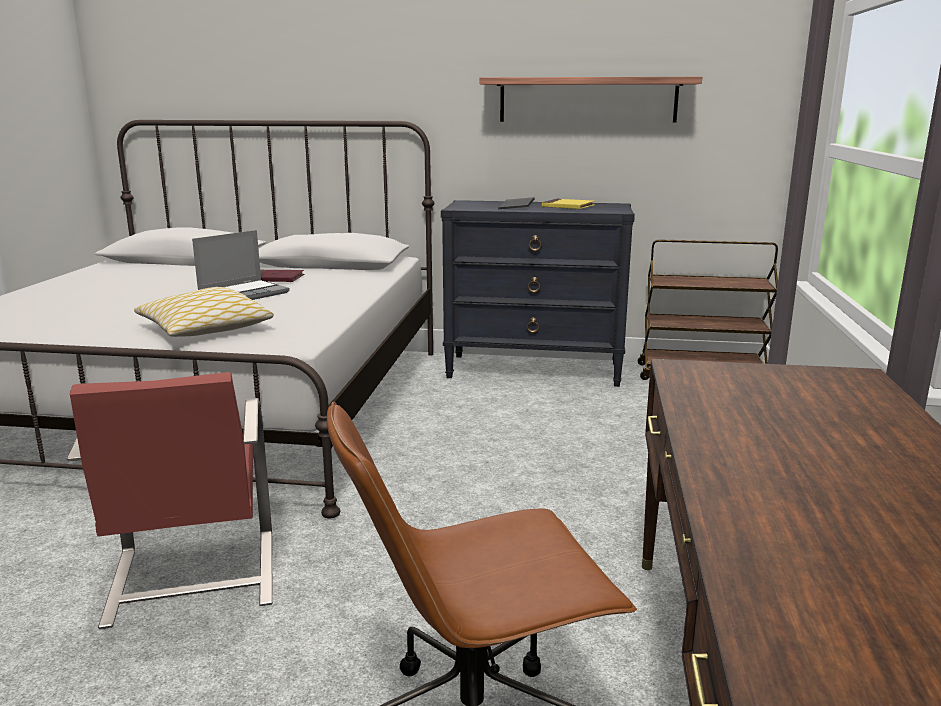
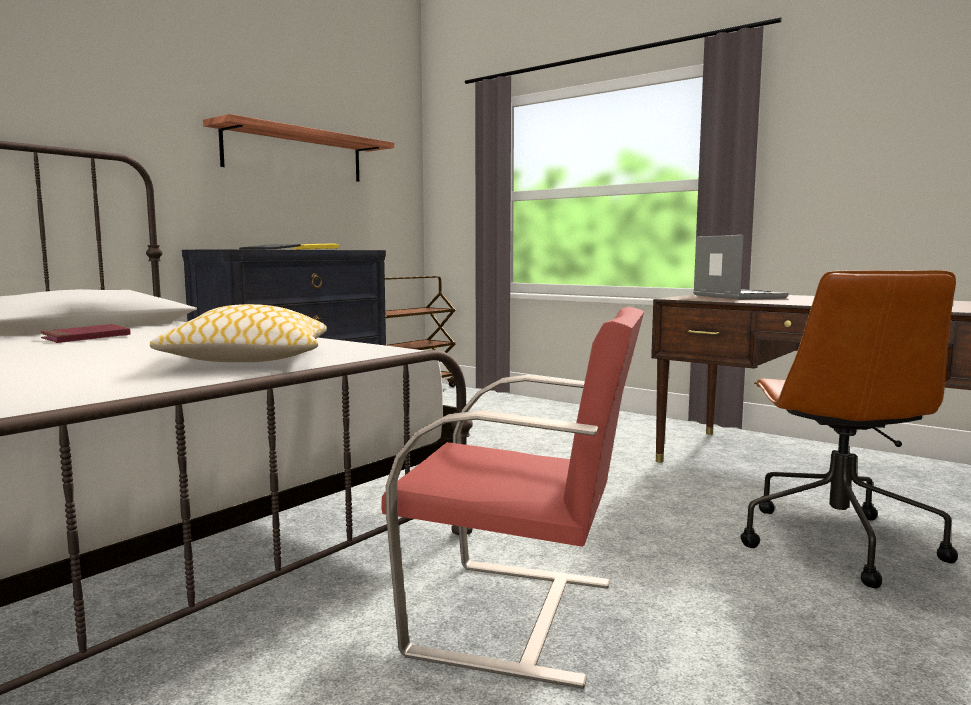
camera: 60 degrees left, 10 degrees down
(244, 294) = (120, 346): laptop -> laptop (736, 296)

